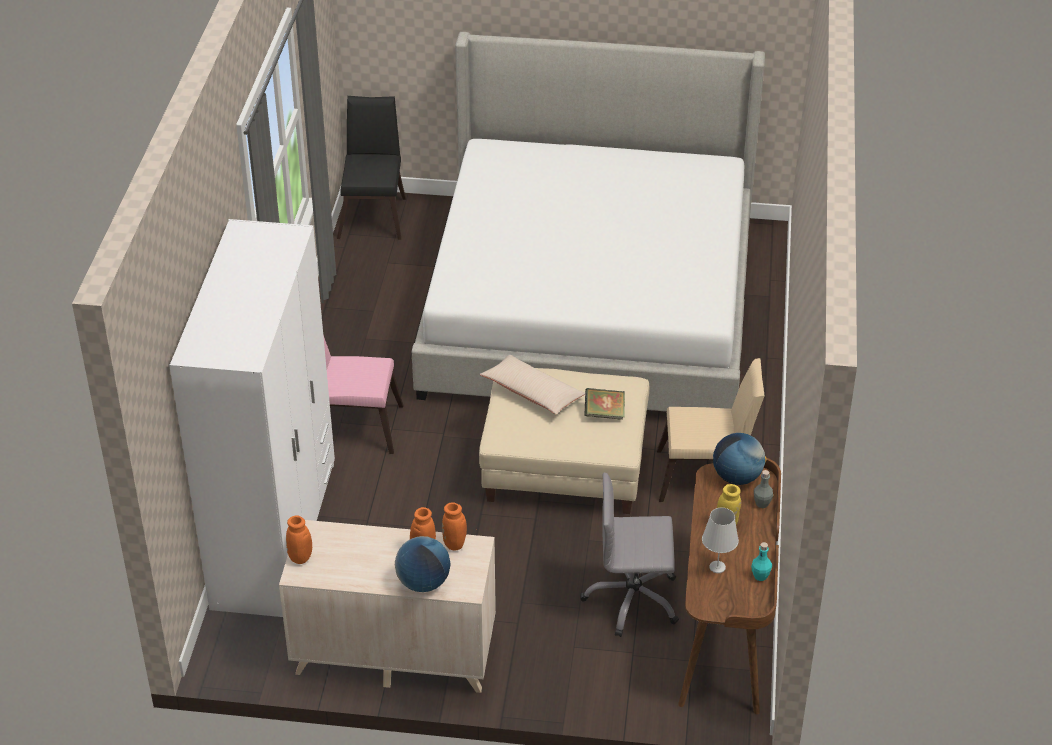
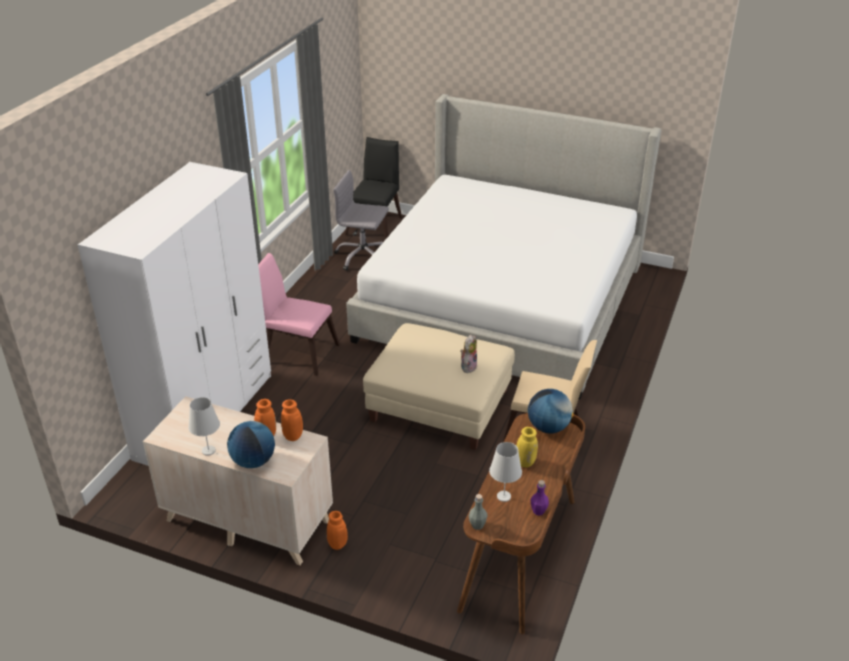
camera: 15 degrees right, 5 degrees down
(300, 560) = (169, 426): orange vase -> orange vase (337, 546)
(364, 580) = (208, 450): none -> white table lamp
(532, 393) = (419, 343): beige pillow -> none
(604, 413) = (468, 366): book -> plush toy
(632, 600) = (452, 516): grey office chair -> grey office chair (363, 257)
(760, 576) = (538, 511): turquoise bottle -> purple bottle
(762, 504) = (562, 452): grey bottle -> grey bottle (477, 525)

